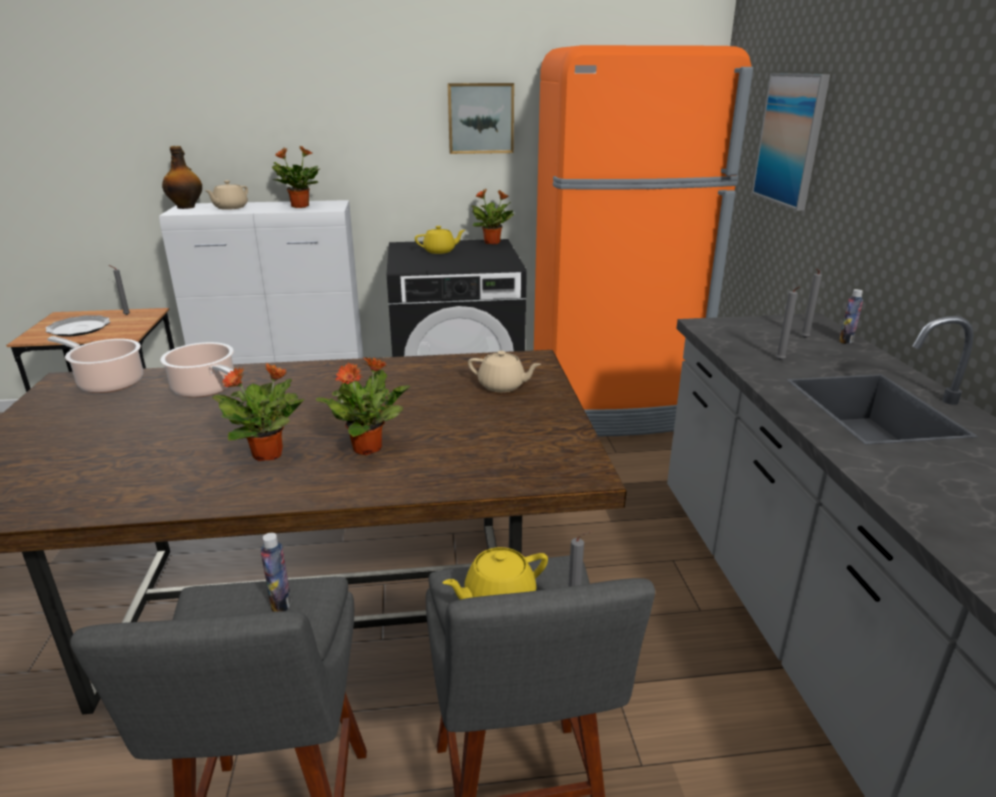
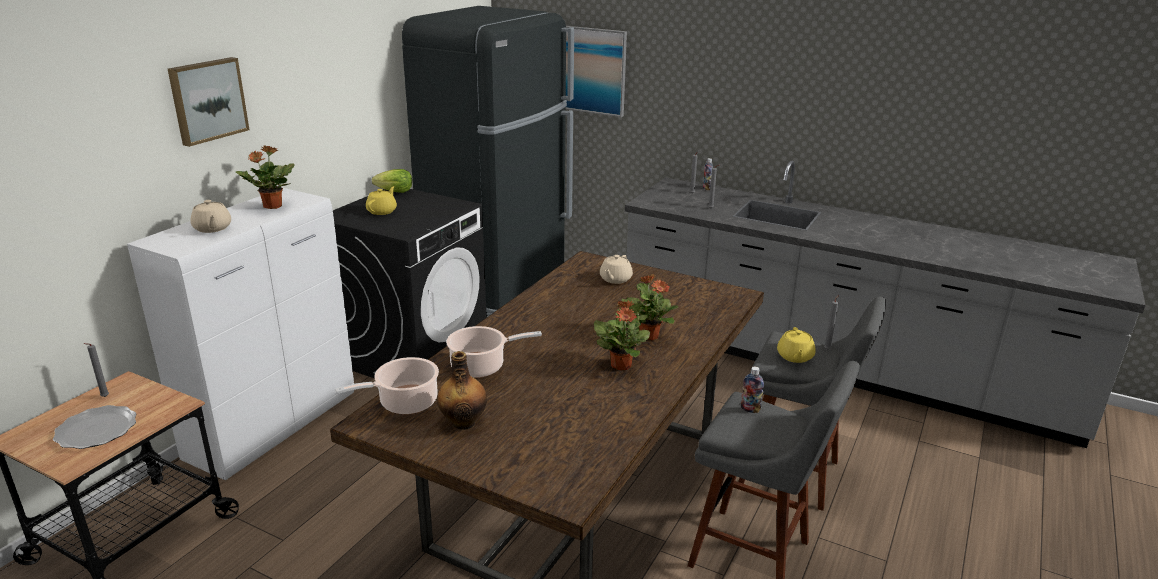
camera: 55 degrees left, 0 degrees up
(186, 207) = (161, 243): bottle -> bottle (464, 422)
(480, 118) = (363, 84): picture -> picture (207, 100)
(493, 243) = (395, 192): potted plant -> lettuce
(502, 386) = (615, 279): beige teapot -> beige teapot turned 150 degrees clockwise
(614, 407) = (498, 296): orange fridge -> black fridge

